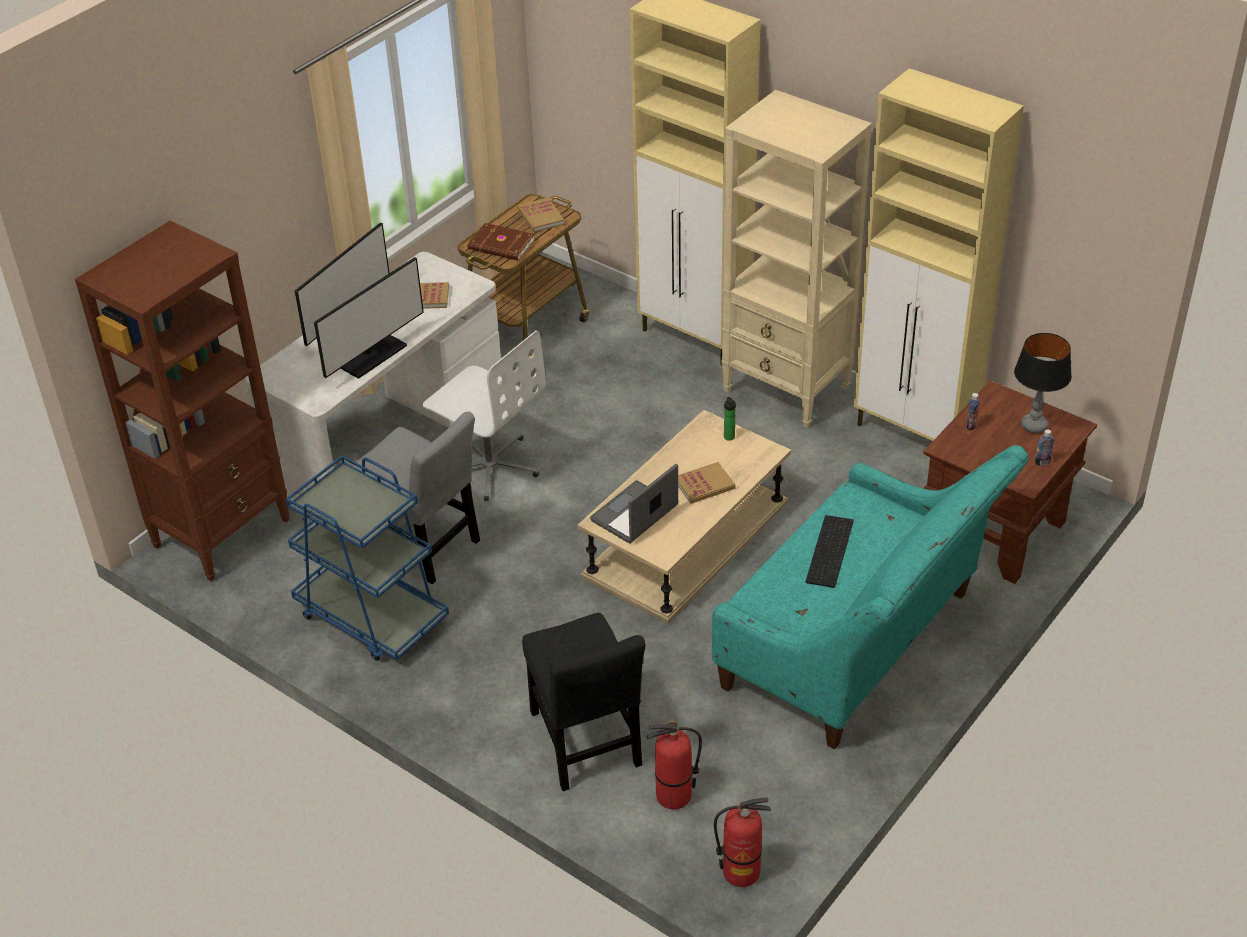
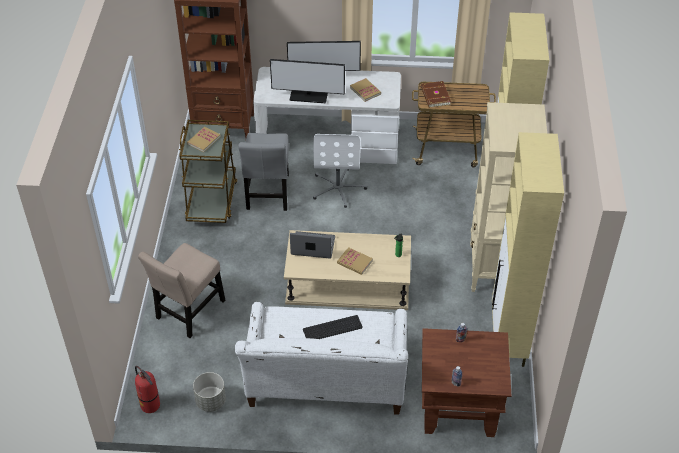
camera: 55 degrees right, 5 degrees up
(371, 616) = (212, 200): blue cart -> brown cart
(541, 217) = (471, 97): book -> book (204, 140)
(586, 744) = (188, 312): black chair -> beige chair
(673, 796) = (179, 358): fire extinguisher -> none
(789, 792) = (210, 401): none -> grey planter
(859, 647) = (326, 386): turquoise sofa -> white sofa
(1034, 426) = (484, 367): table lamp -> none

